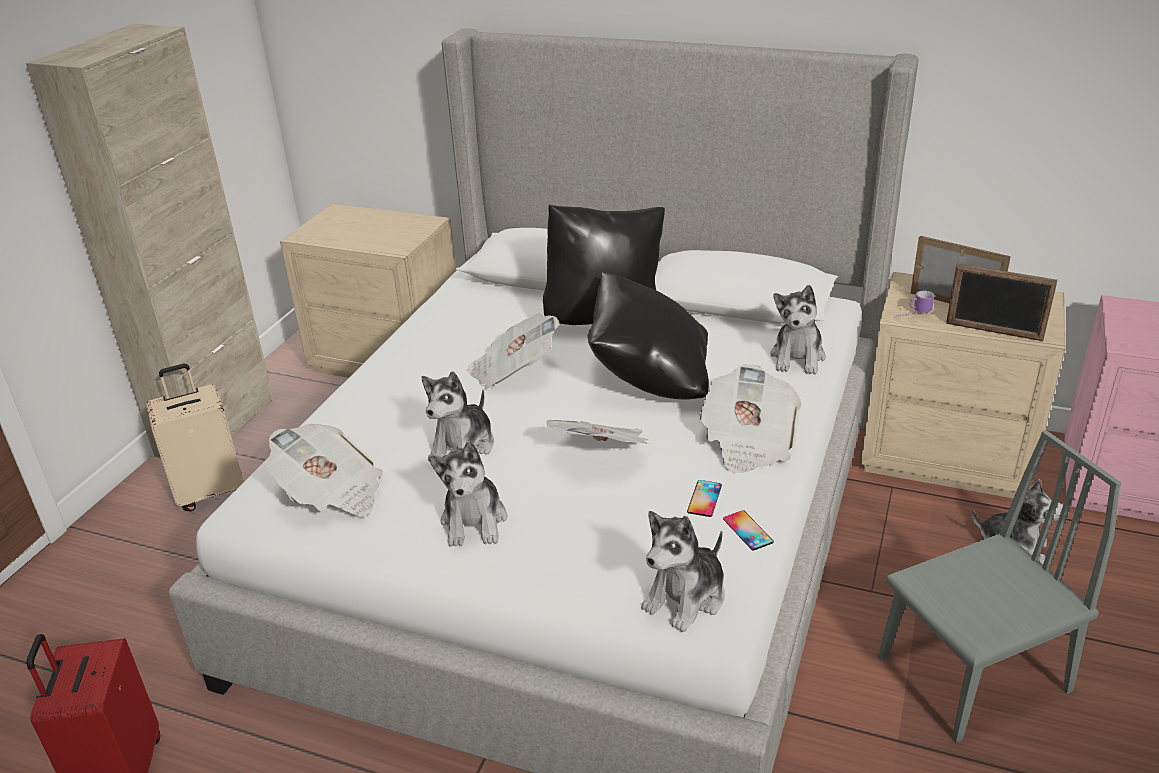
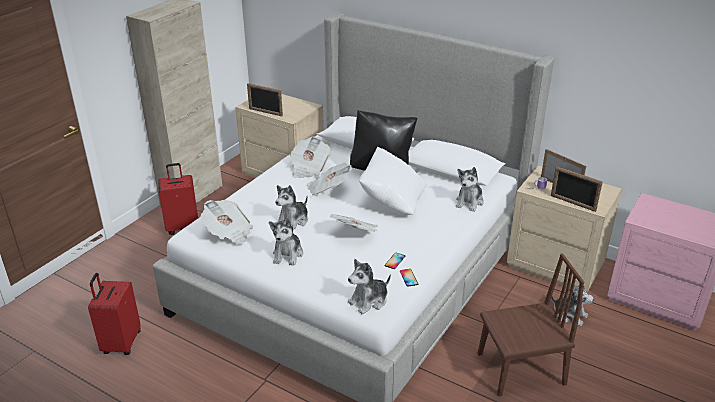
camera: 10 degrees right, 0 degrees up
(211, 491) = (183, 227): beige suitcase -> red suitcase
(343, 243) = (265, 112): none -> picture frame
(650, 379) = (392, 202): black pillow -> white pillow
(748, 443) = (426, 239): newspaper -> newspaper (308, 168)
(972, 674) = (520, 369): grey chair -> brown chair

